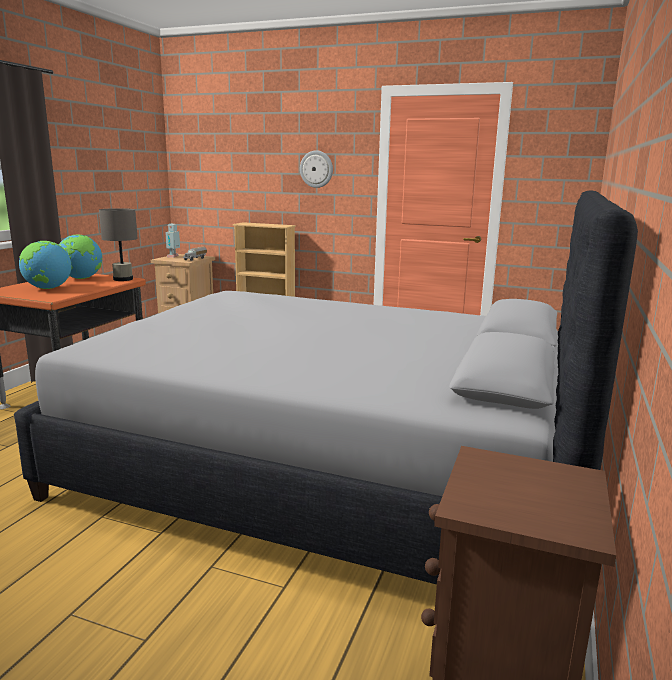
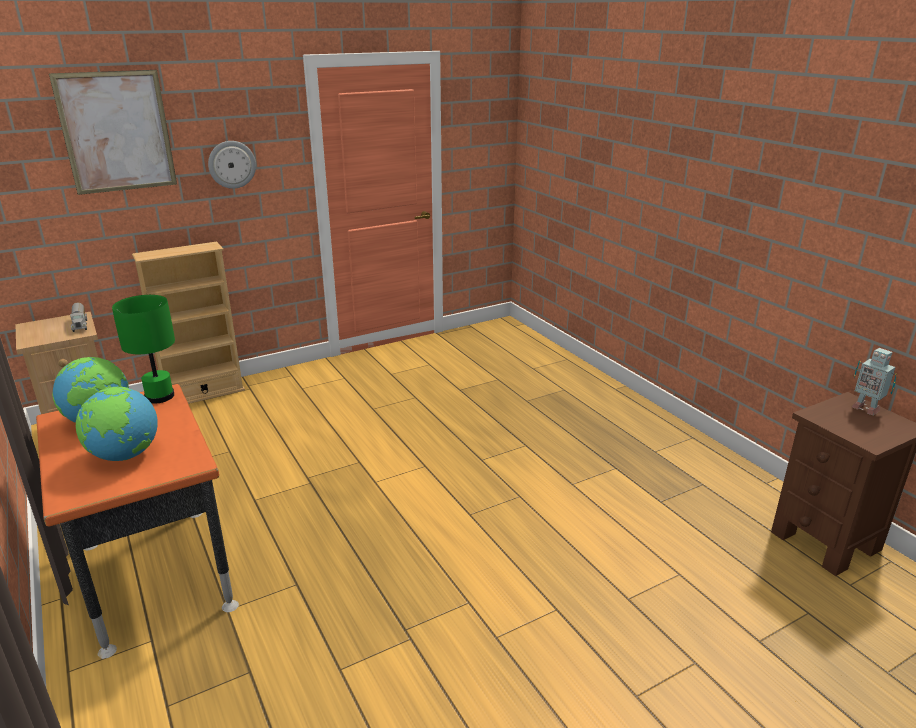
camera: 50 degrees left, 10 degrees up
(123, 279) = (160, 397): grey table lamp -> green table lamp
(174, 257) = (34, 332): toy robot -> toy robot (865, 408)
(249, 138) = (116, 132): none -> picture
(329, 468) = (538, 485): grey bed -> none

